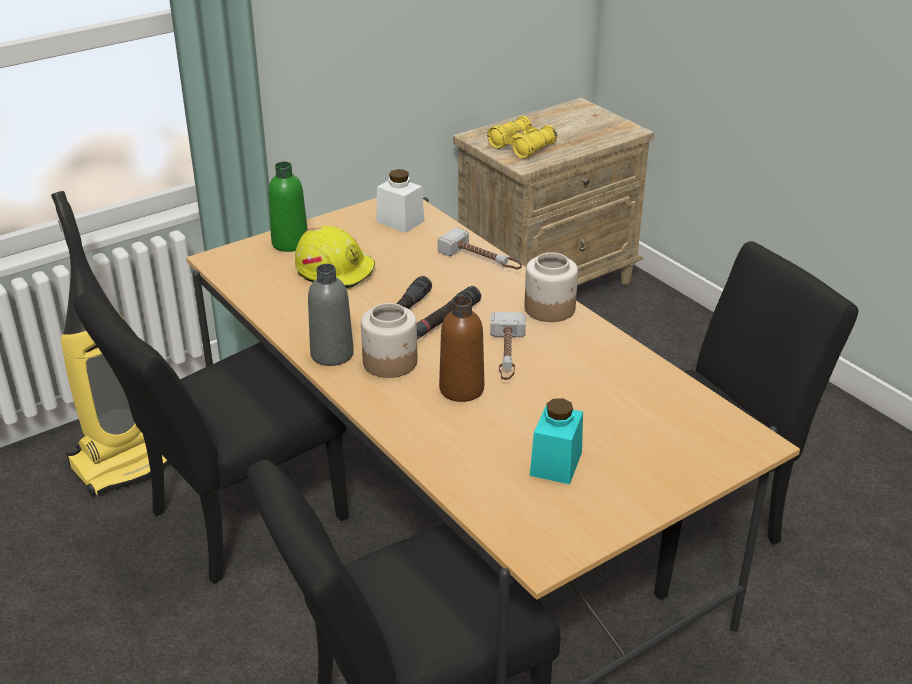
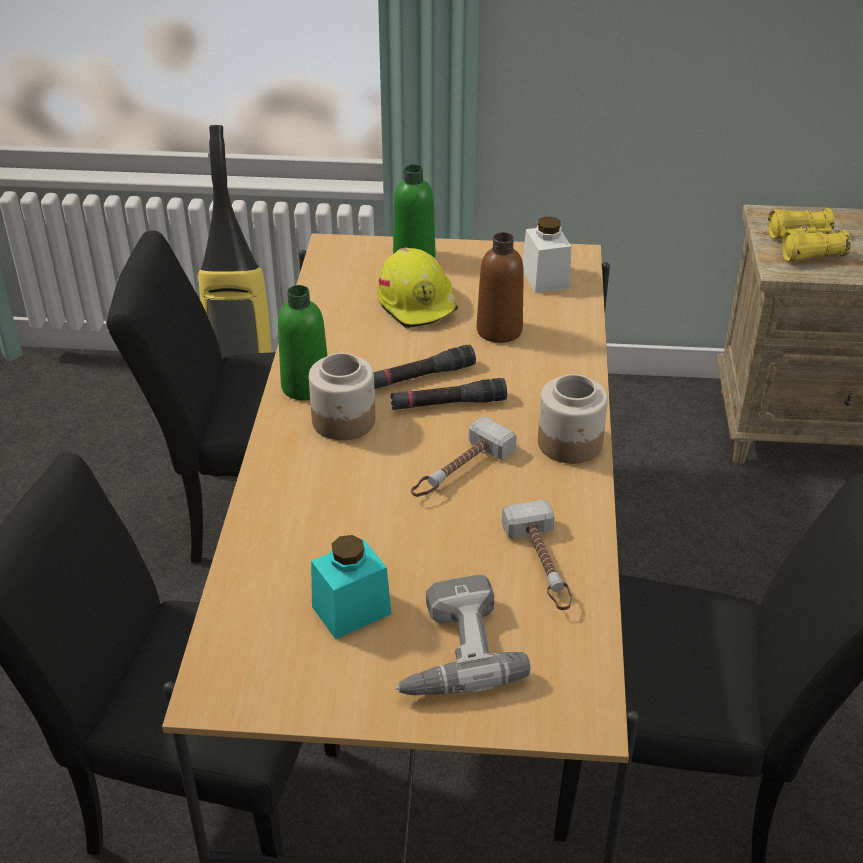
camera: 40 degrees right, 5 degrees up
(332, 354) = (305, 386): grey bottle -> green bottle
(461, 389) = (369, 483): brown bottle -> brown bottle (499, 330)
(482, 260) = (572, 356): hammer -> hammer (543, 565)
(642, 452) = (450, 650): none -> power drill

